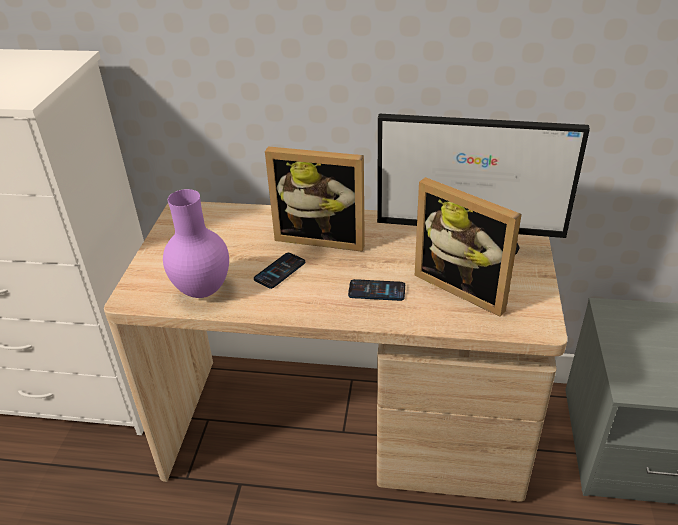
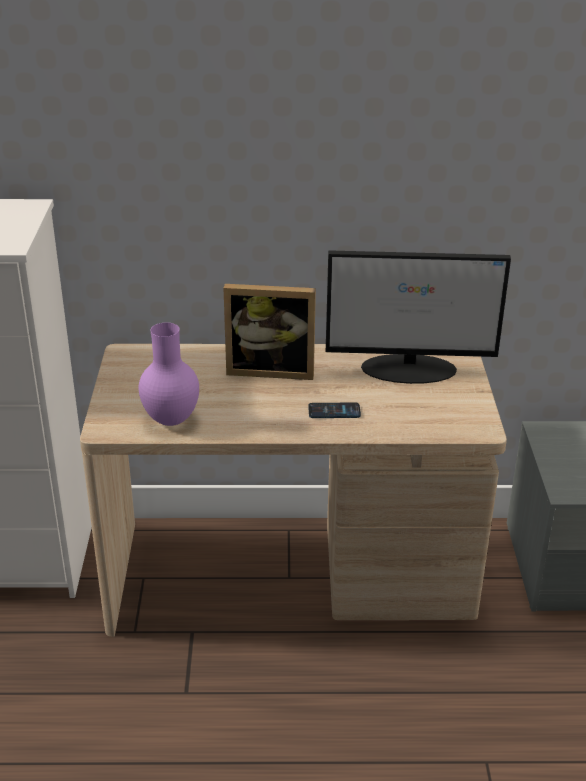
camera: 10 degrees left, 5 degrees down
(280, 271) = (239, 400): phone -> none
(465, 286) = (413, 403): picture frame -> none

